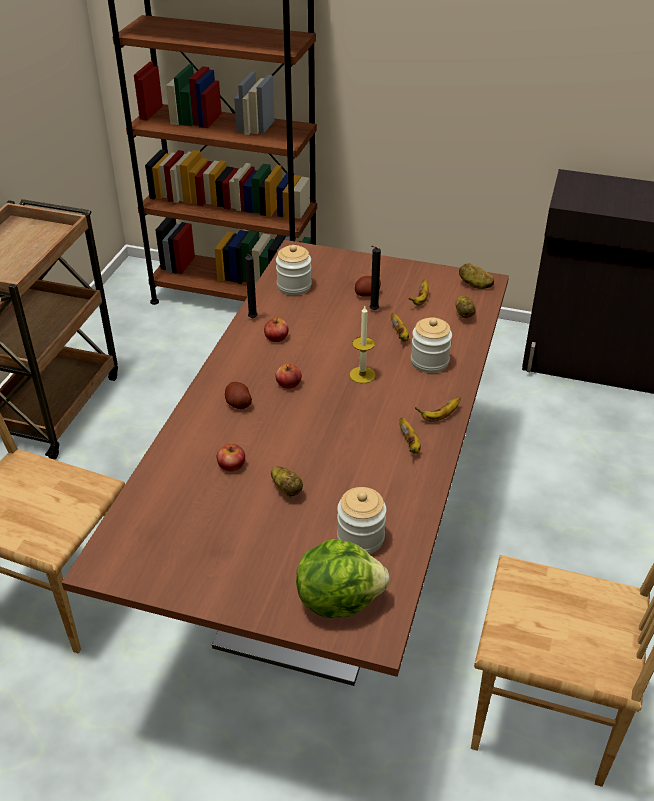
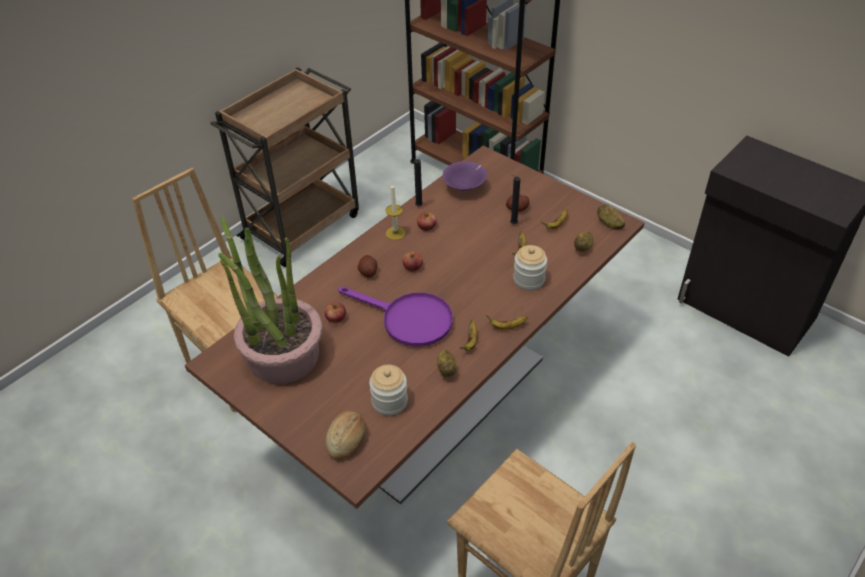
camera: 25 degrees right, 5 degrees up
(191, 528) = (282, 355): none -> potted plant
(287, 489) = (362, 348): potato -> potato (447, 369)
(294, 286) = (465, 187): jar -> purple bowl
(322, 441) = (408, 320): none -> purple frying pan
(338, 599) = (347, 440): lettuce -> bread
(362, 375) = (470, 275): candle -> candle (395, 233)

